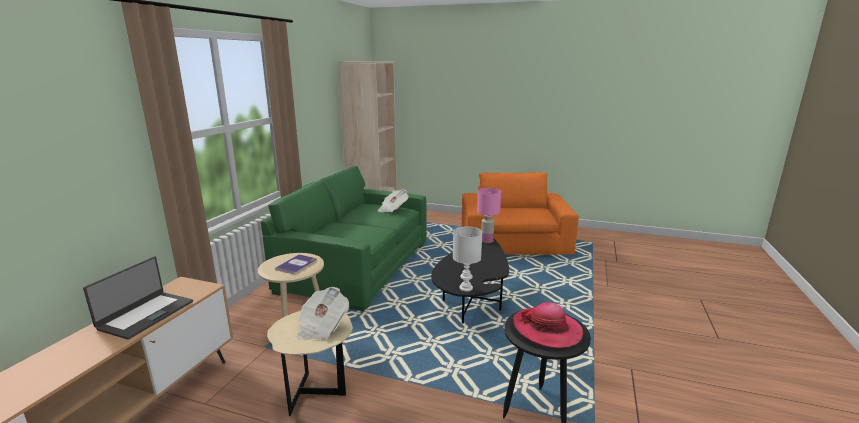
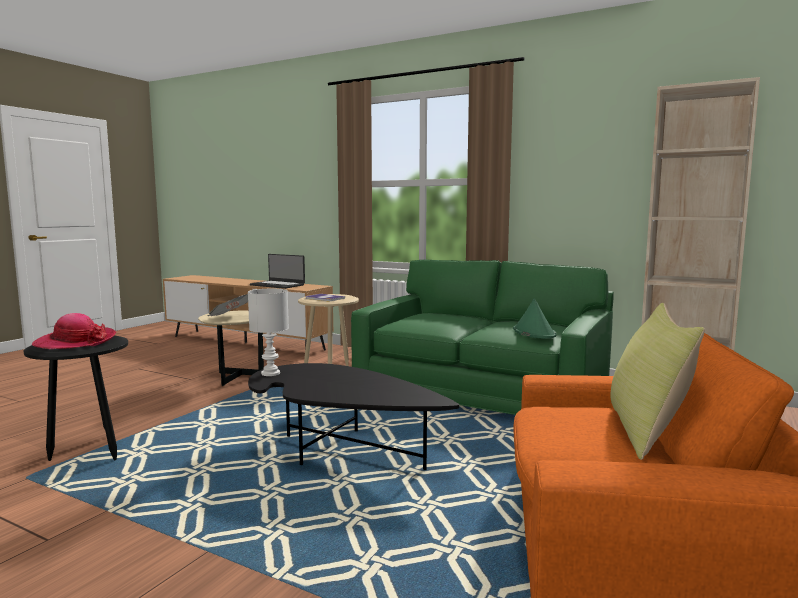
camera: 100 degrees right, 10 degrees down
(393, 209) = (533, 333): newspaper -> green hat
(487, 241) = (429, 399): pink table lamp -> none
(511, 206) = (647, 431): none -> yellow pillow

